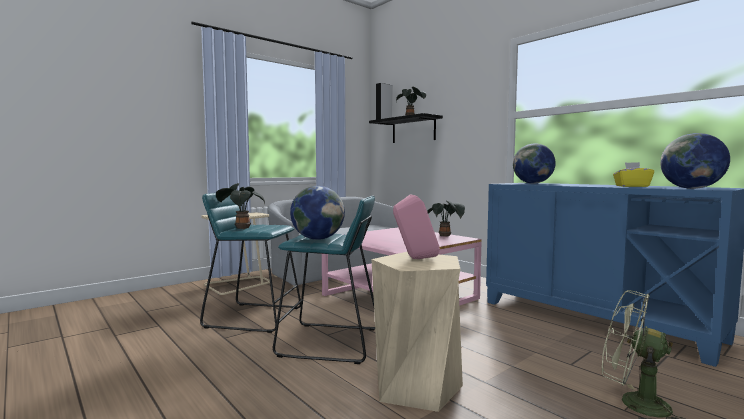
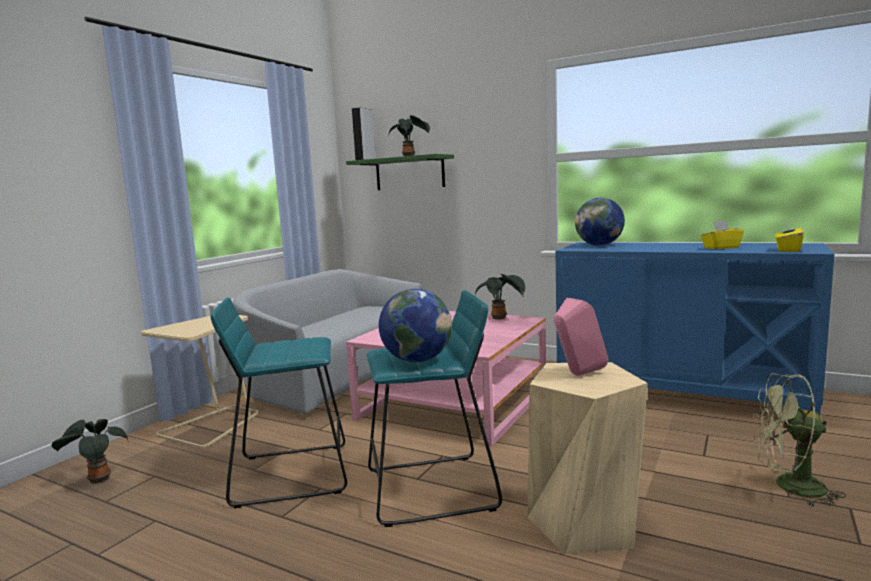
camera: 20 degrees left, 5 degrees up
(241, 228) = (267, 354): potted plant -> potted plant (97, 480)
(413, 130) = (409, 173): black shelf -> green shelf
(691, 188) = (788, 250): globe -> yellow tissue box

